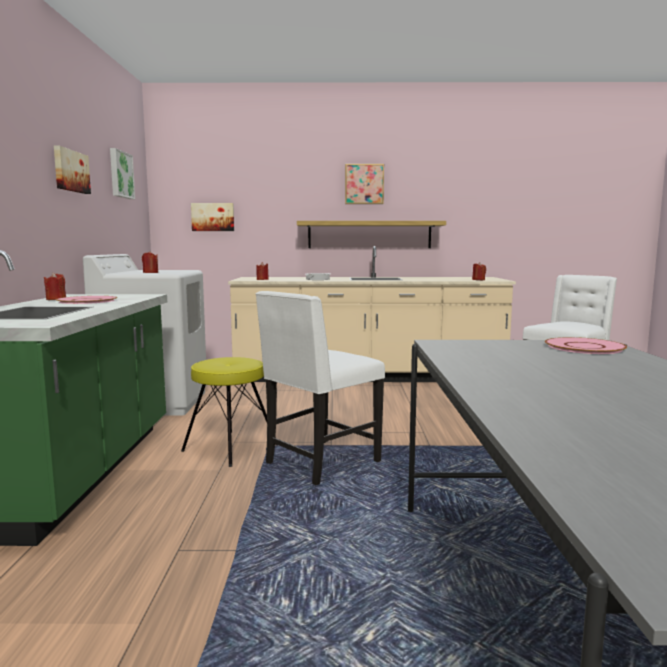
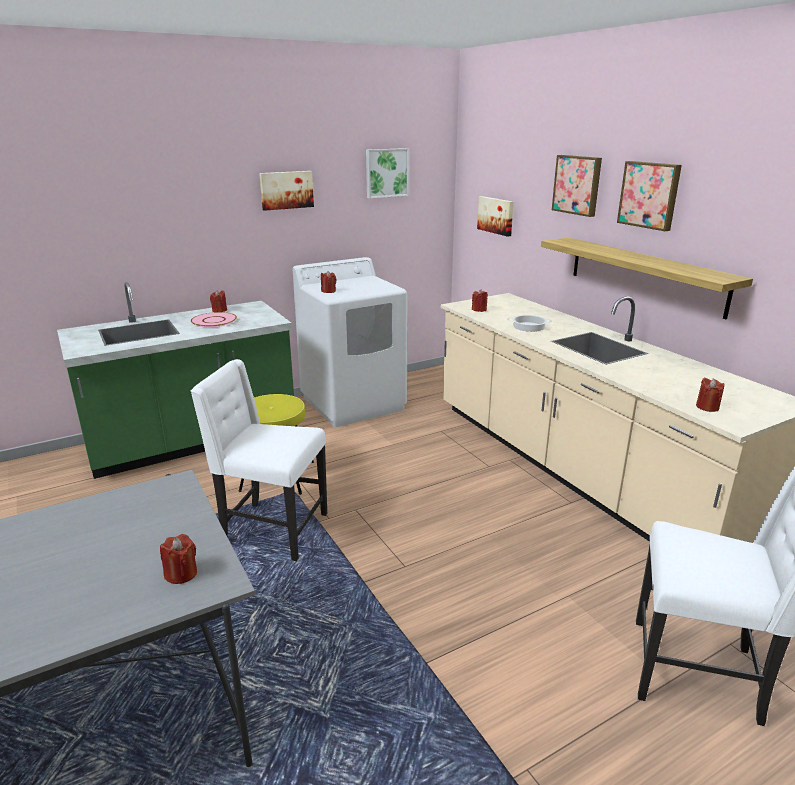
camera: 60 degrees right, 15 degrees up
(301, 183) = (578, 185): none -> picture
(584, 347) = (181, 574): pink plate -> red candle

